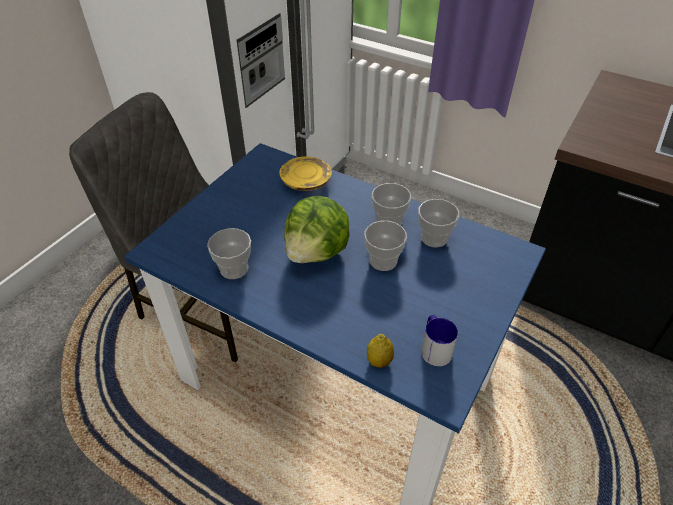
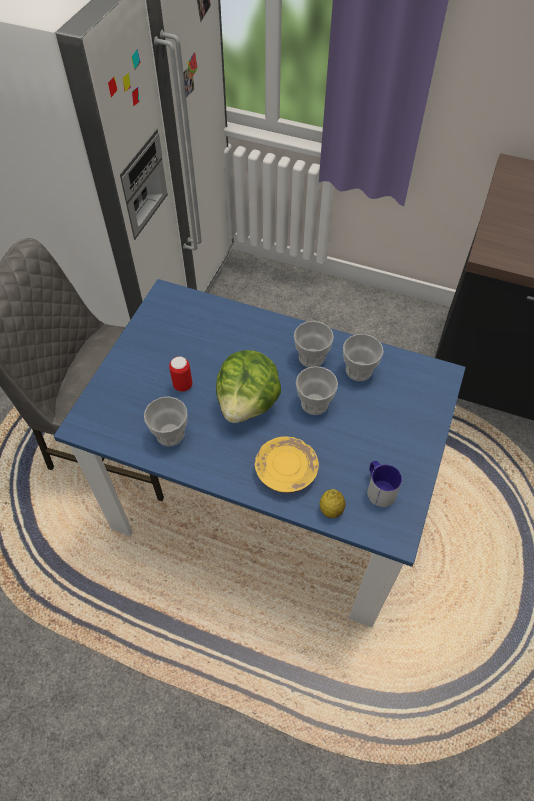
camera: 10 degrees left, 10 degrees up
(258, 229) = (183, 385): none -> can
(305, 181) = (217, 321): yellow plate -> yellow plate (286, 470)

